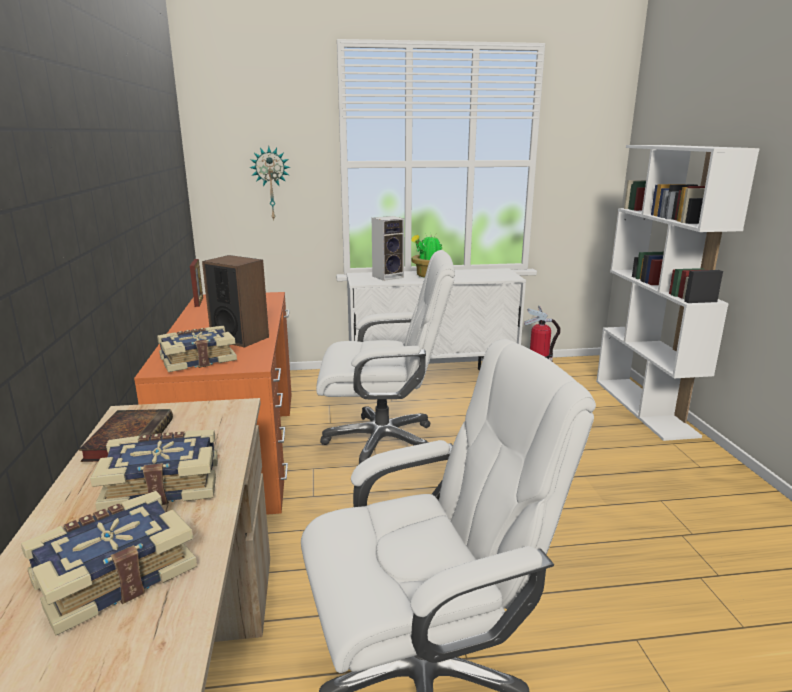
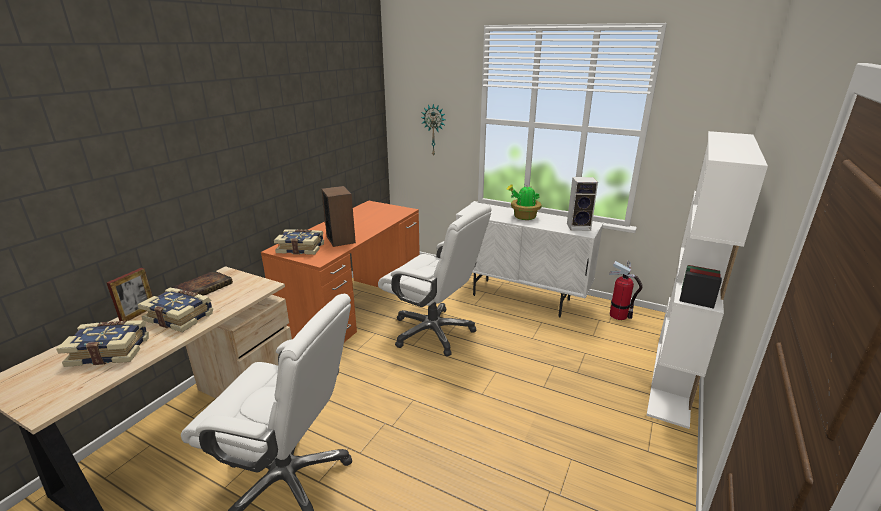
camera: 35 degrees right, 5 degrees up
(199, 302) = (361, 207): picture frame -> picture frame (138, 314)
(388, 276) = (494, 211): speaker -> speaker (579, 227)

